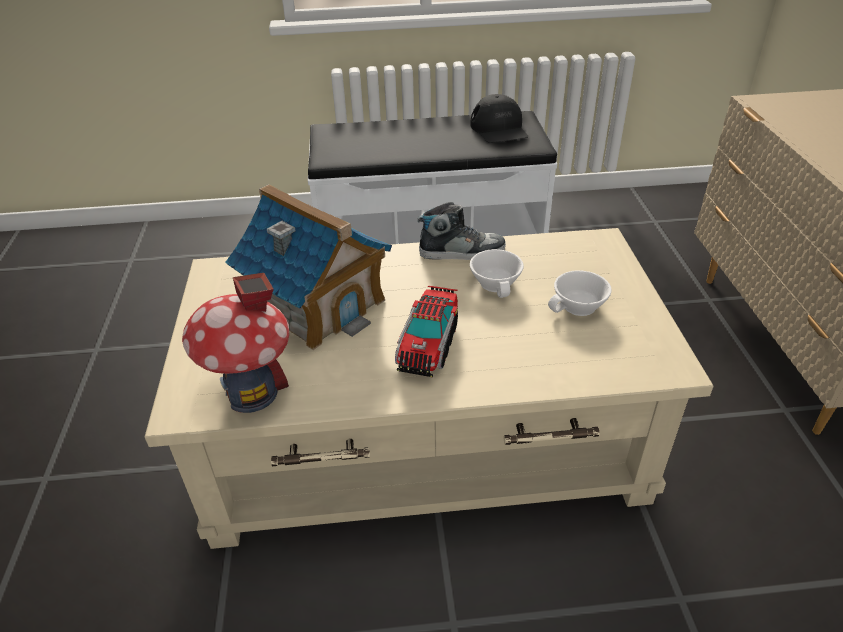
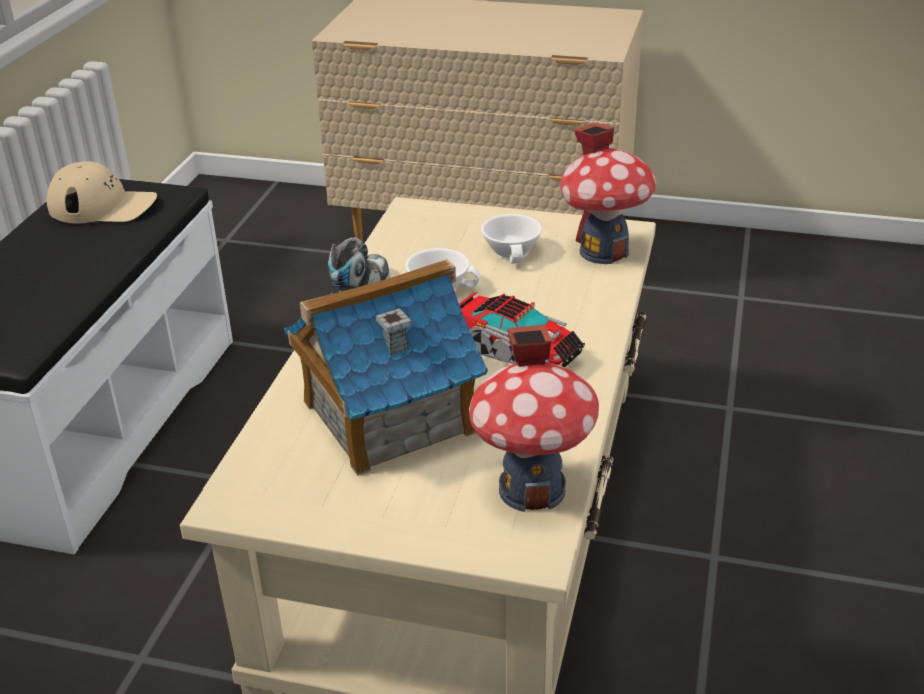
camera: 70 degrees left, 5 degrees down
(499, 129) = (103, 206): black cap -> beige cap
(623, 360) = (604, 251): none -> toy house

